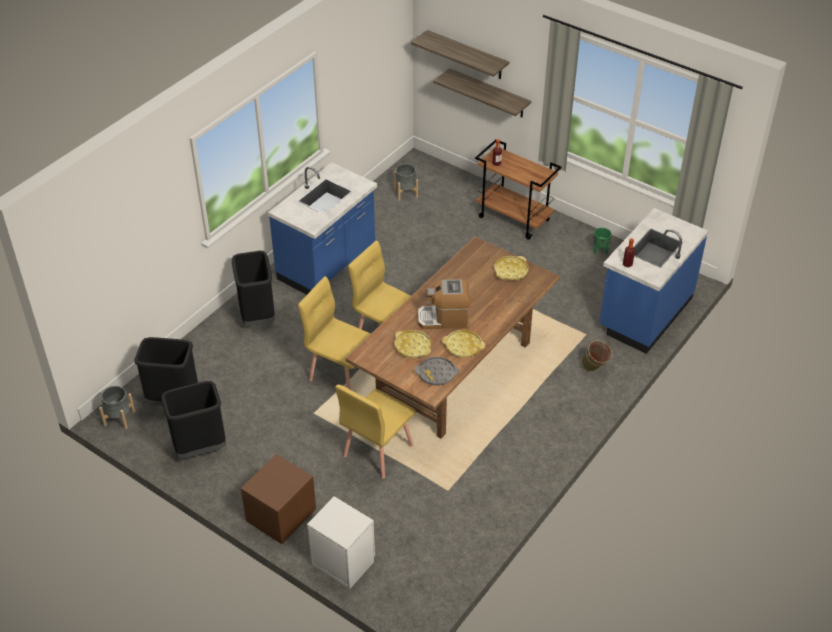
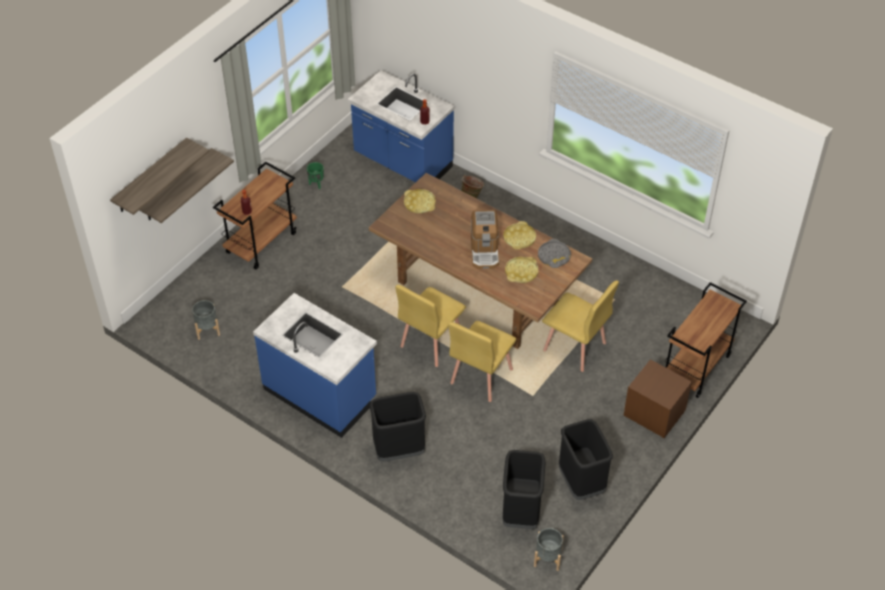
camera: 90 degrees left, 5 degrees up
(342, 561) = (696, 368): white nightstand -> brown cart

